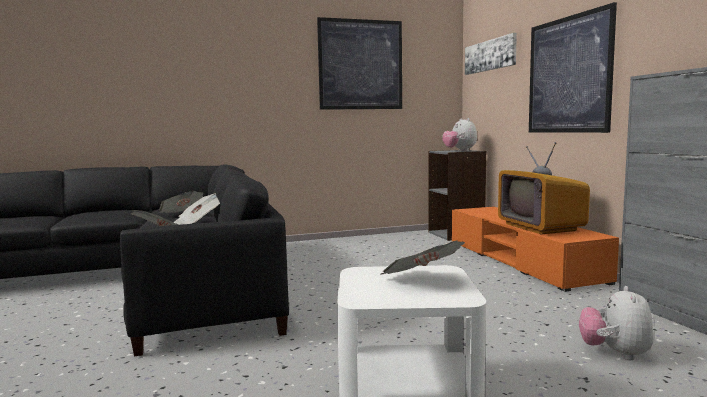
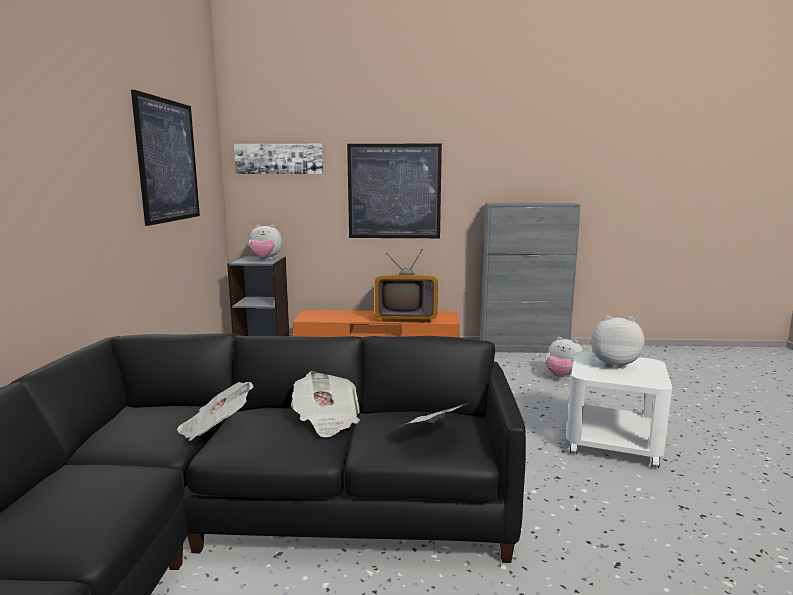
camera: 70 degrees left, 5 degrees up
(421, 281) = (613, 364): newspaper -> plush toy

